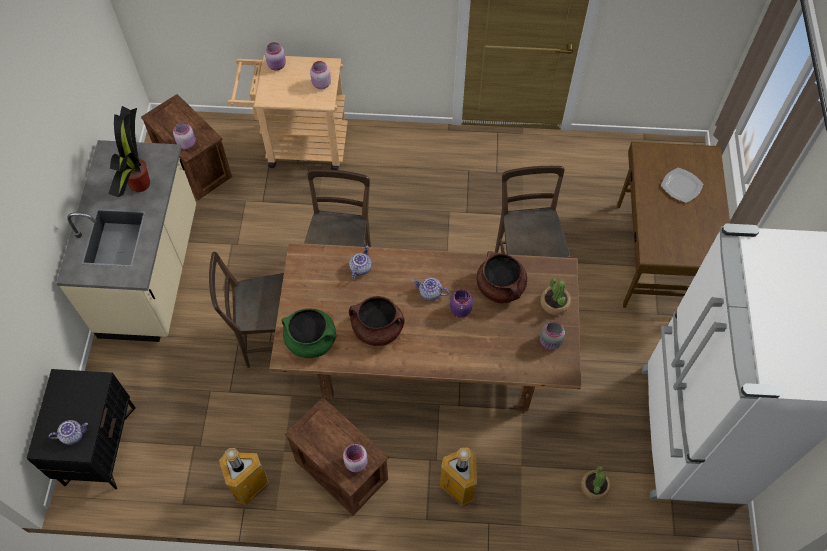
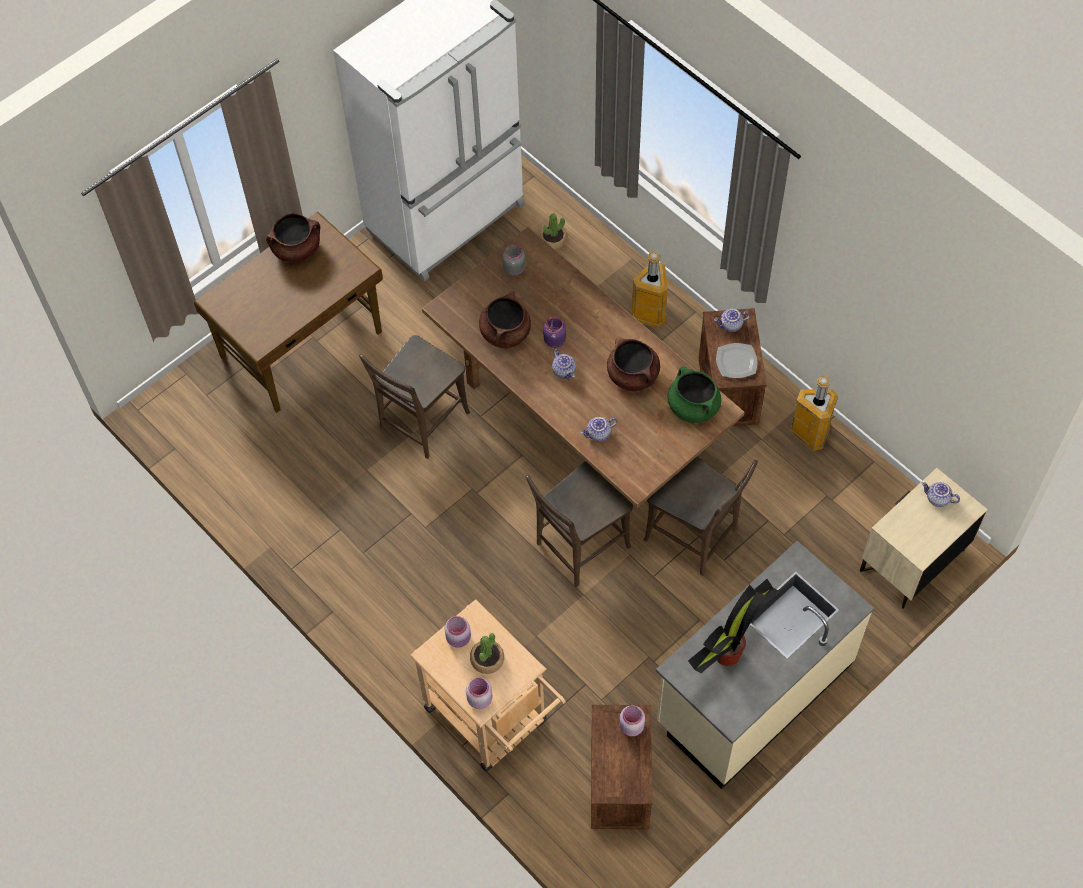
camera: 135 degrees left, 0 degrees up
(99, 445) = (912, 561): black nightstand -> beige nightstand
(355, 462) = (731, 325): pink jar -> teapot
(554, 303) = (479, 290): potted plant -> potted plant (487, 659)
(681, 186) = (270, 295): plate -> plate (736, 361)
(710, 230) = (296, 249): none -> brown cooking pot

